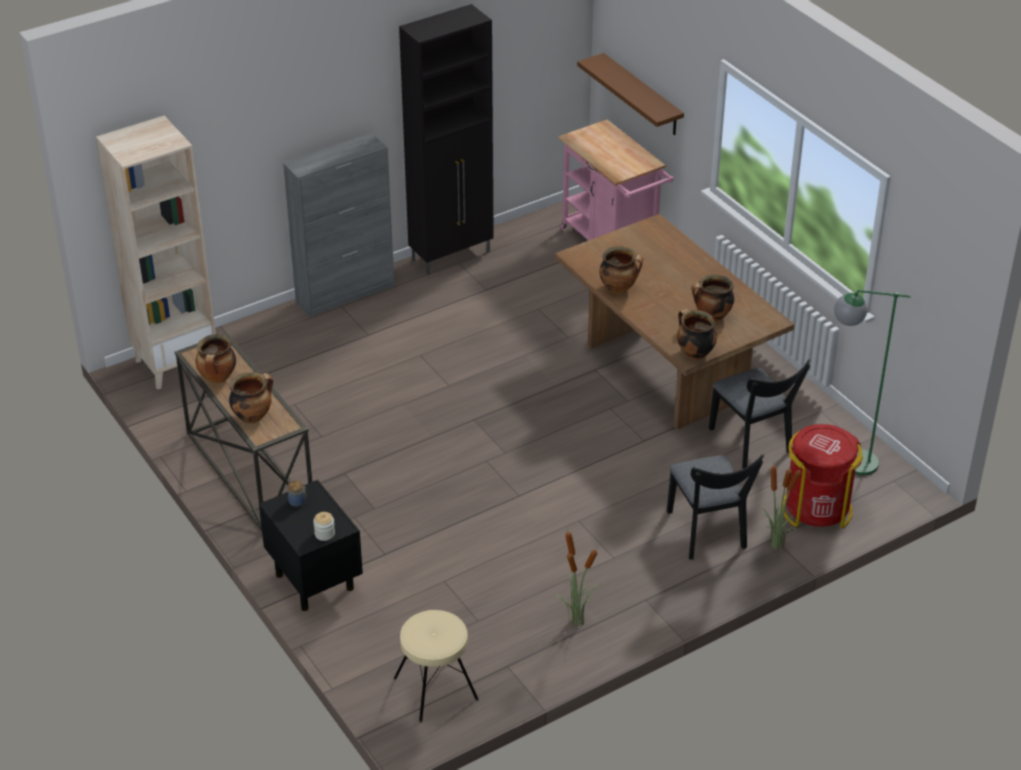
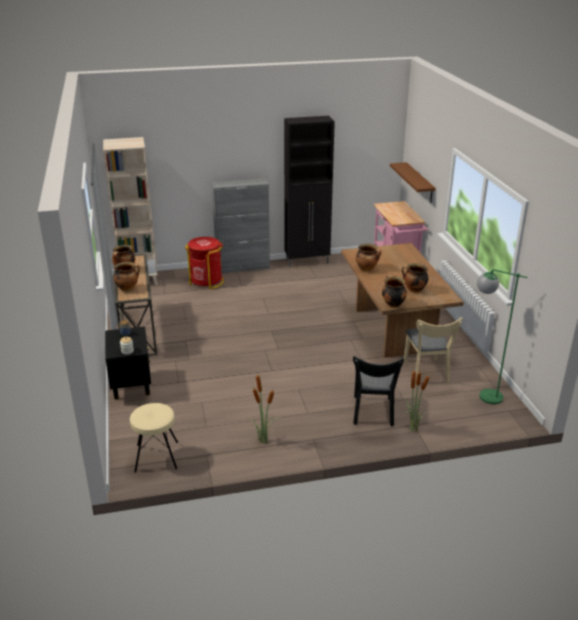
camera: 20 degrees right, 10 degrees down
(753, 444) = (427, 374): black chair -> beige chair
(816, 509) = (450, 415): red trash can -> red trash can (206, 281)

